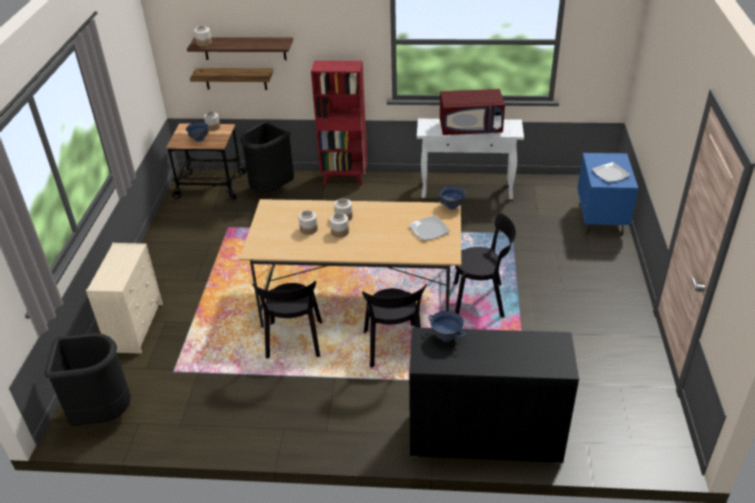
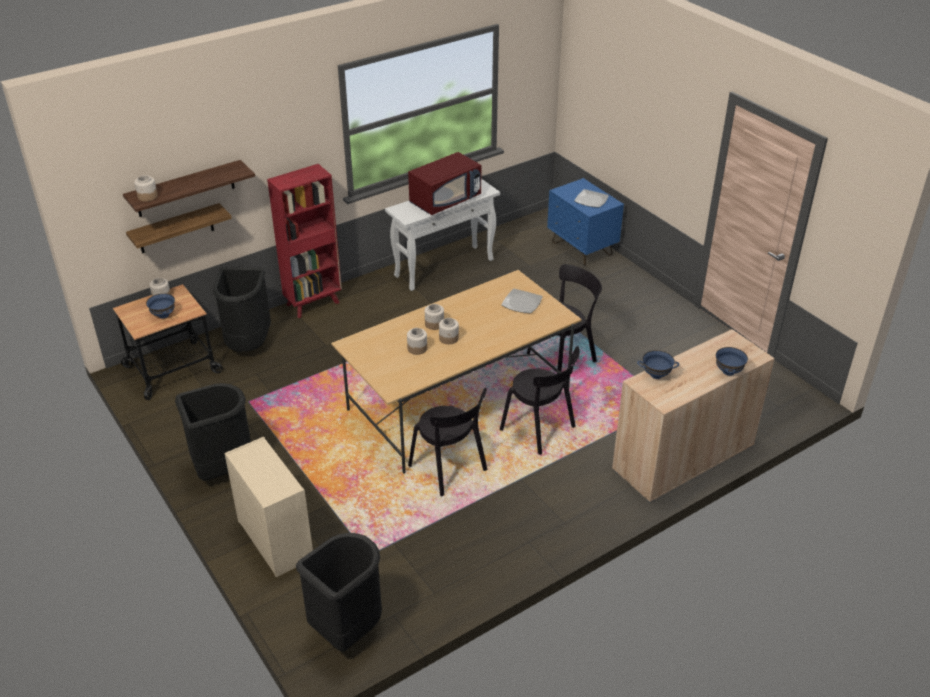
camera: 40 degrees left, 0 degrees up
(162, 264) = (222, 469): none -> black trash can
(451, 206) = (515, 275): blue bowl -> blue bowl (728, 371)
(484, 436) = (683, 457): black cabinet -> beige cabinet

